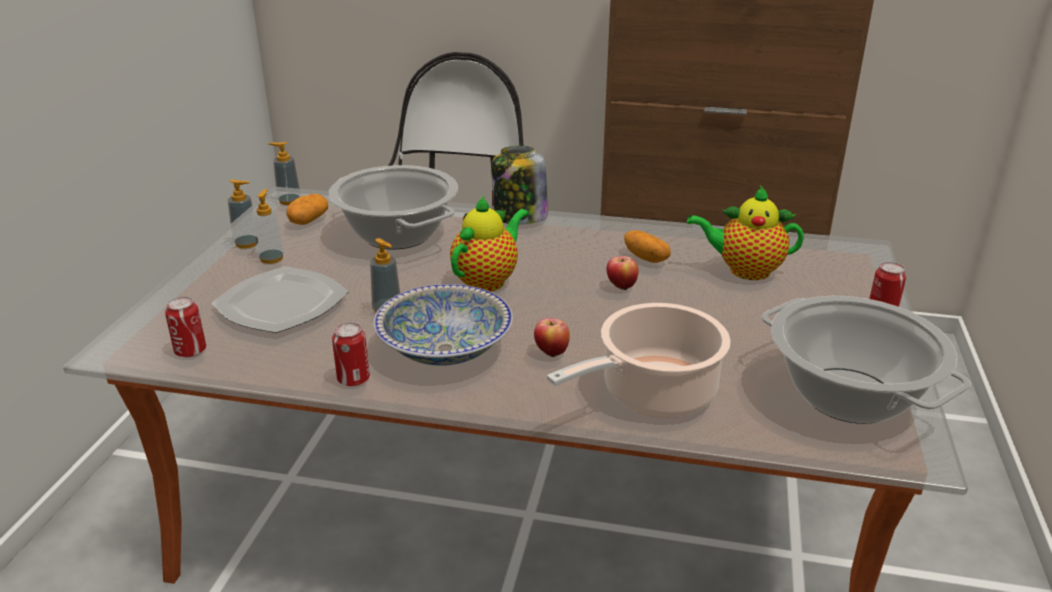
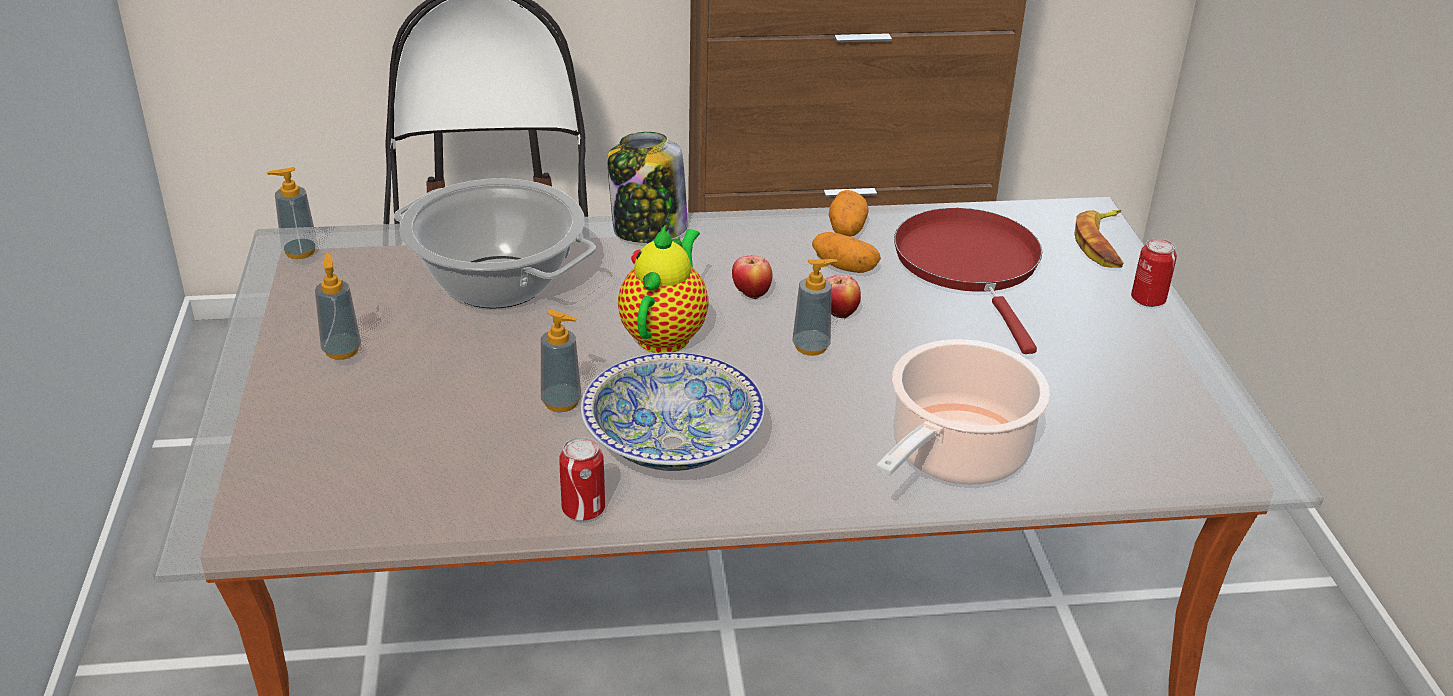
camera: 20 degrees left, 5 degrees up
(190, 351) = (330, 514): can -> none
(247, 244) = (287, 332): soap dispenser -> soap dispenser (811, 346)
(280, 304) = (406, 419): plate -> none
(308, 220) = (352, 279): potato -> potato (846, 228)
(551, 353) = (807, 423): apple -> apple (751, 295)
(744, 270) = (970, 266): teapot -> red frying pan
(850, 396) = (1164, 414): cooking pot -> none
(864, 271) = (1103, 244): none -> banana

